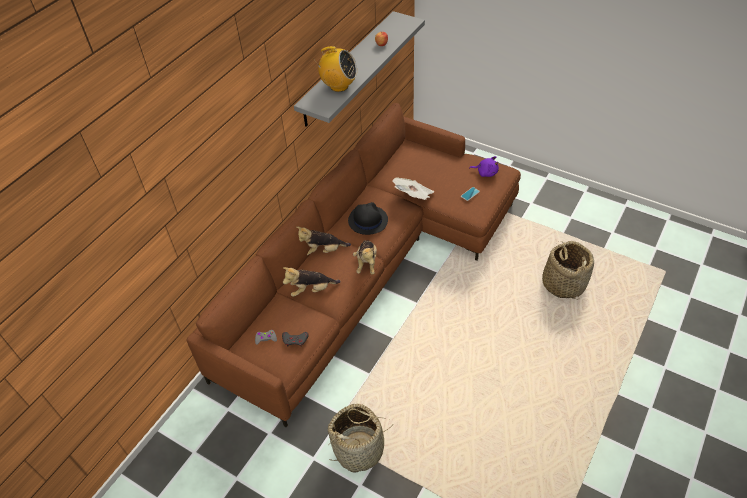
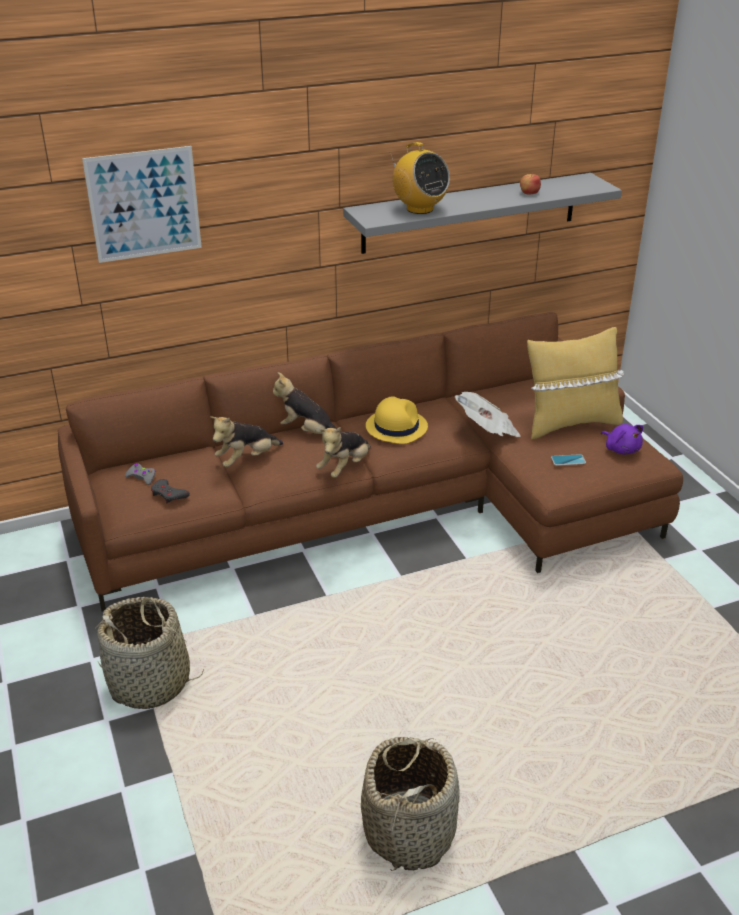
camera: 35 degrees right, 15 degrees down
(199, 172) = (144, 204): none -> picture
(311, 290) = (246, 459): plush toy -> plush toy turned 60 degrees counterclockwise
(367, 220) = (396, 426): black hat -> yellow hat
(448, 169) = (570, 423): none -> yellow pillow
(563, 283) = (642, 666): basket -> basket (409, 831)

